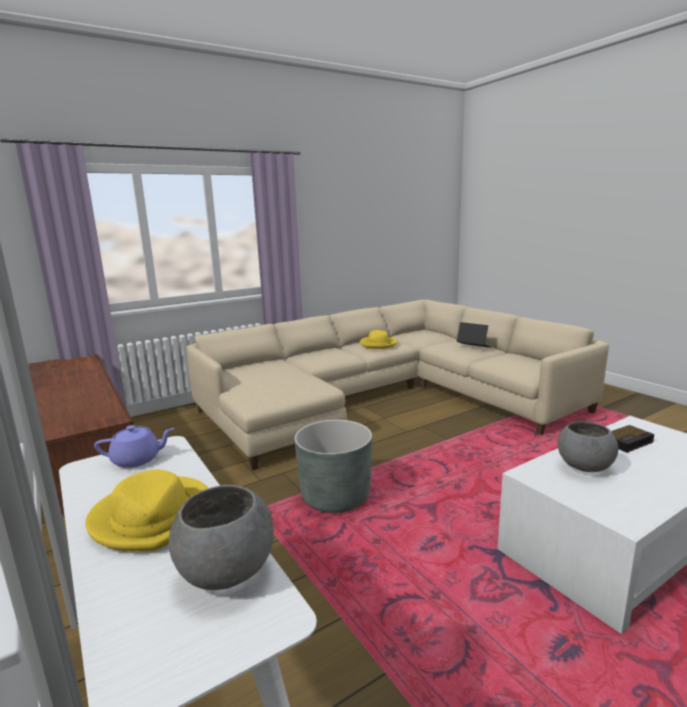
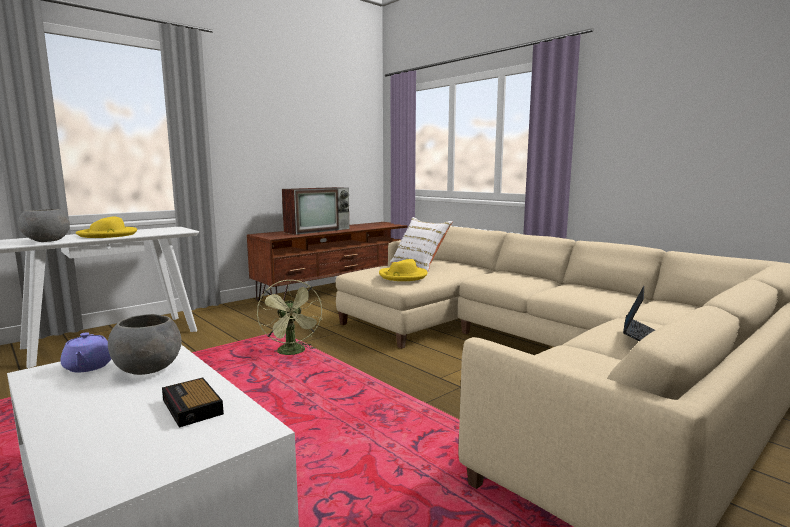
camera: 80 degrees right, 5 degrees down
(71, 395) = (318, 230): none -> television
(137, 459) = (172, 230): purple teapot -> purple teapot (88, 367)
(256, 377) = (419, 265): none -> white pillow
(335, 497) = (293, 353): grey planter -> green fan
(378, 344) = (584, 292): yellow hat -> yellow hat (402, 276)

